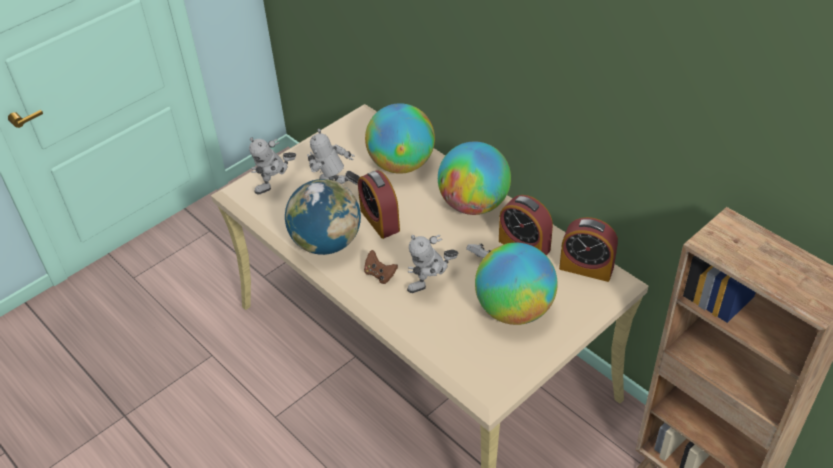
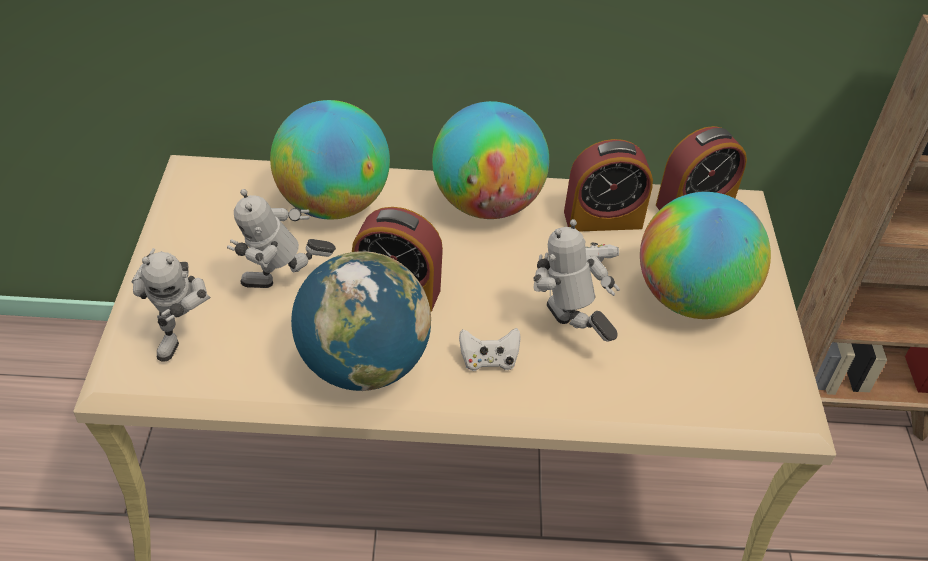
camera: 50 degrees left, 0 degrees up
(380, 274) = (488, 361): brown game controller -> white game controller
(431, 285) = (567, 332): toy robot -> toy robot turned 135 degrees clockwise

